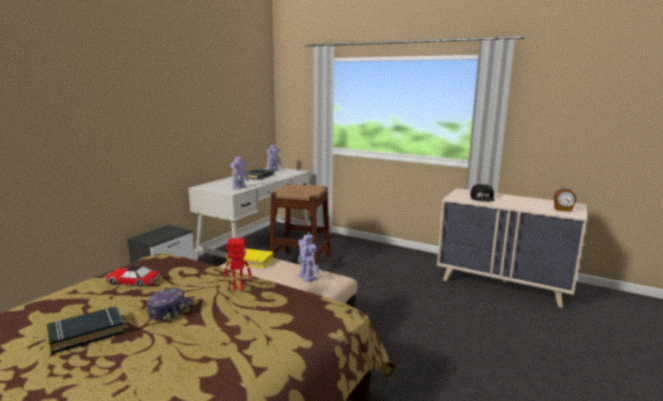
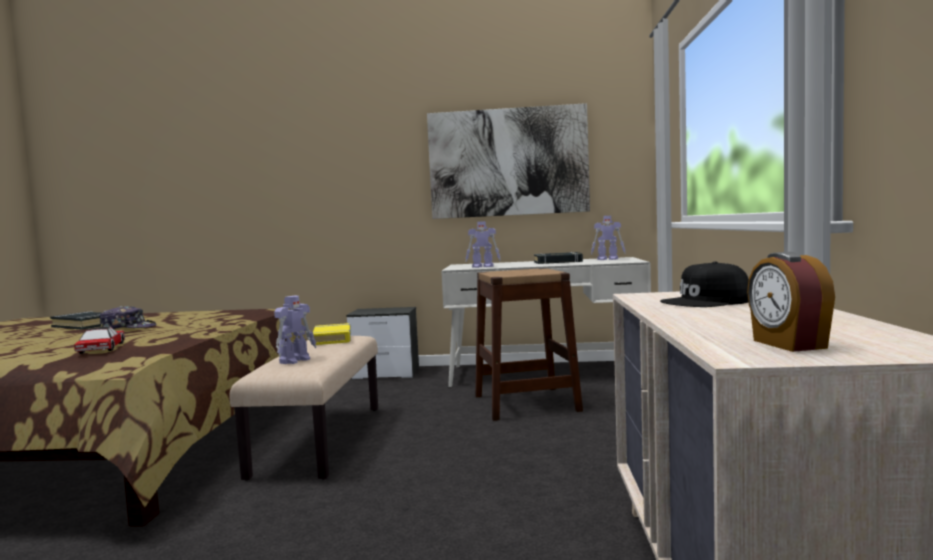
camera: 65 degrees right, 10 degrees down
(133, 281) = (197, 314): toy car -> toy car (102, 348)
(214, 110) = (508, 162): none -> picture
(238, 289) = (182, 331): toy robot -> none

